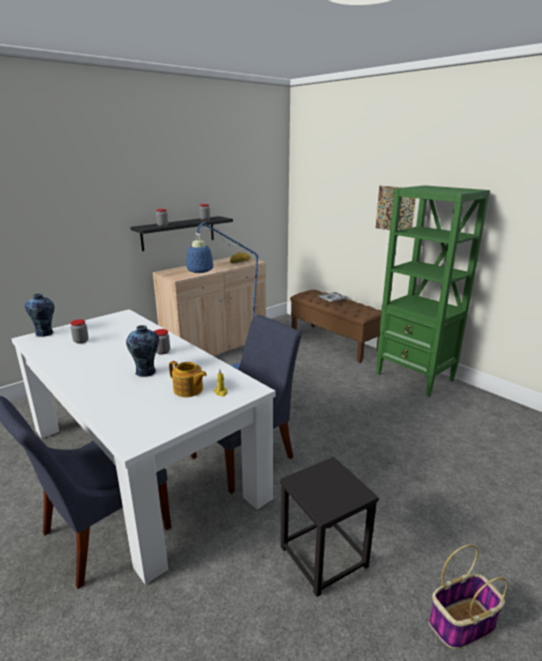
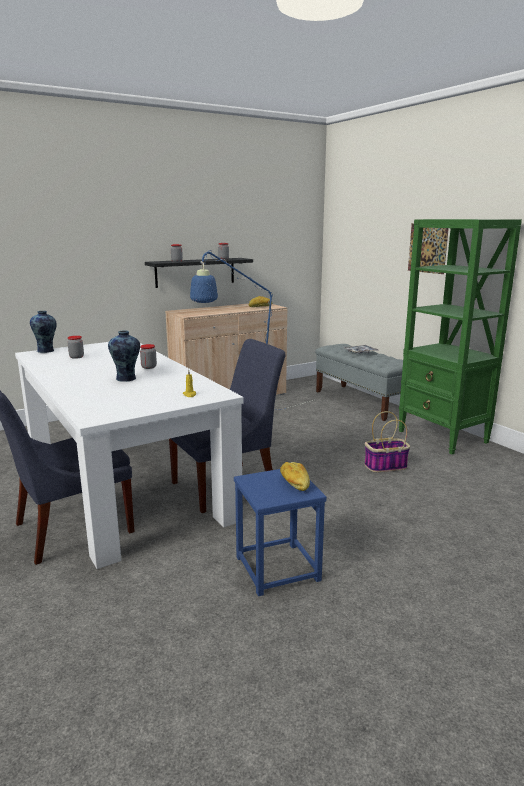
camera: 10 degrees right, 5 degrees down
(188, 390) = (160, 391): teapot -> none
(323, 556) = (276, 568): black stool -> blue stool
(334, 342) = (362, 402): brown bench -> grey bench
(341, 481) = (294, 483): none -> bread
(461, 624) = (401, 634): basket -> basket (385, 466)

